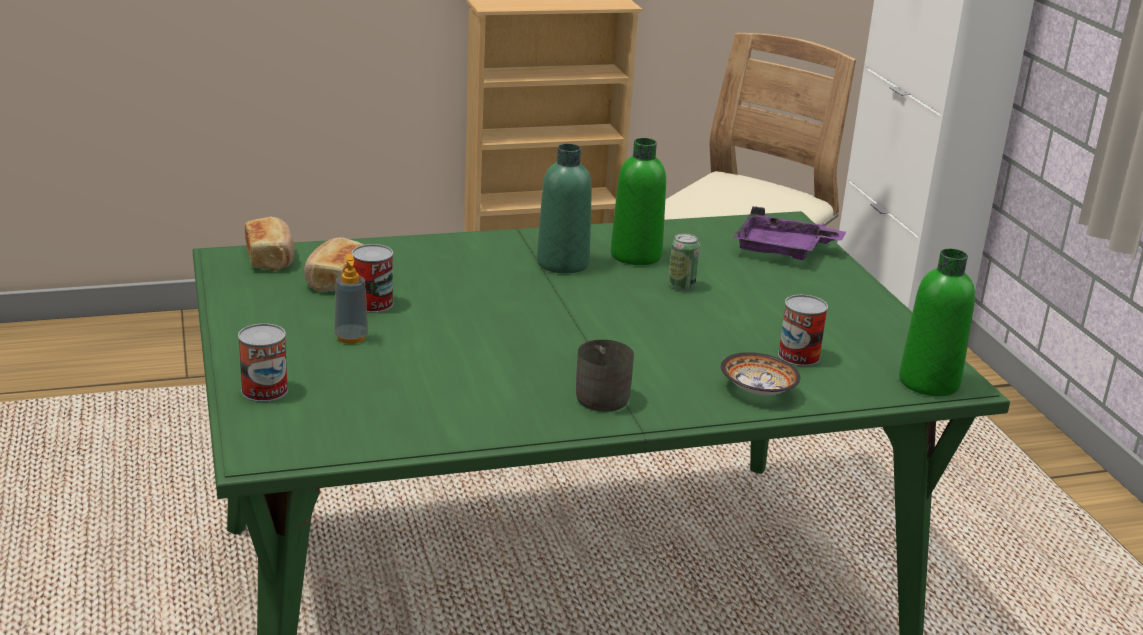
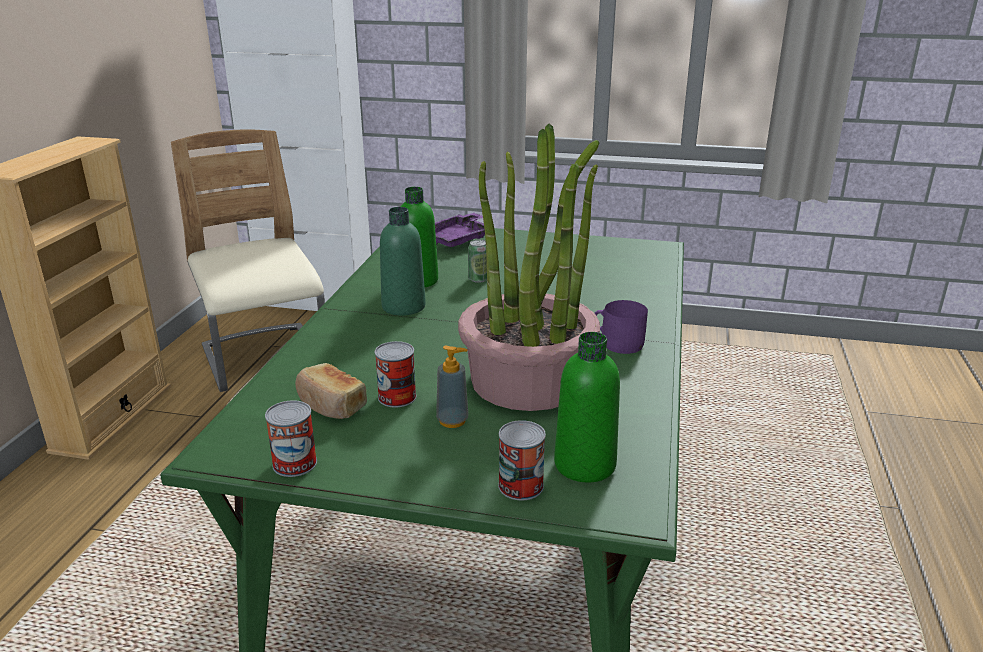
camera: 60 degrees left, 0 degrees up
(271, 258) = (247, 429): bread -> none
(462, 359) = (528, 381): none -> potted plant
(603, 394) = (617, 343): grey mug -> purple mug
(757, 391) = (641, 296): bowl -> none
(798, 356) = (603, 273): can -> can (294, 463)
(929, 382) = (657, 252): green bottle -> green bottle (585, 465)

